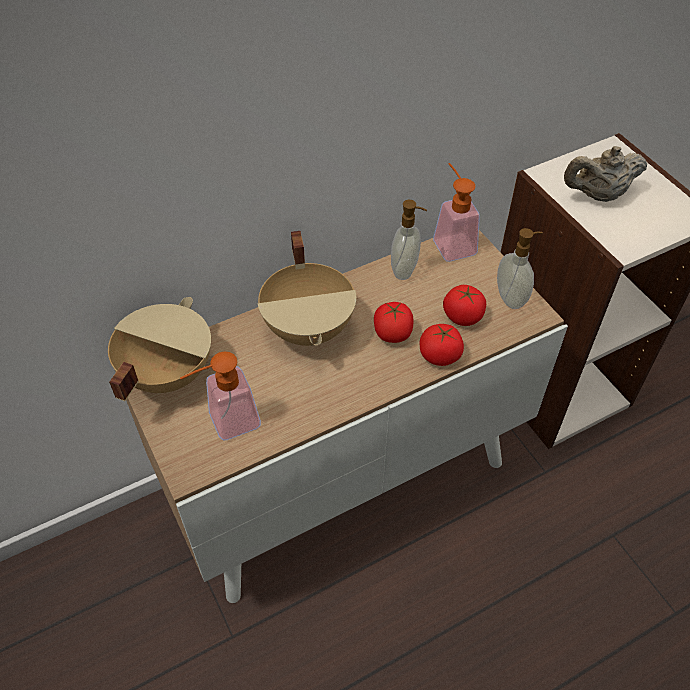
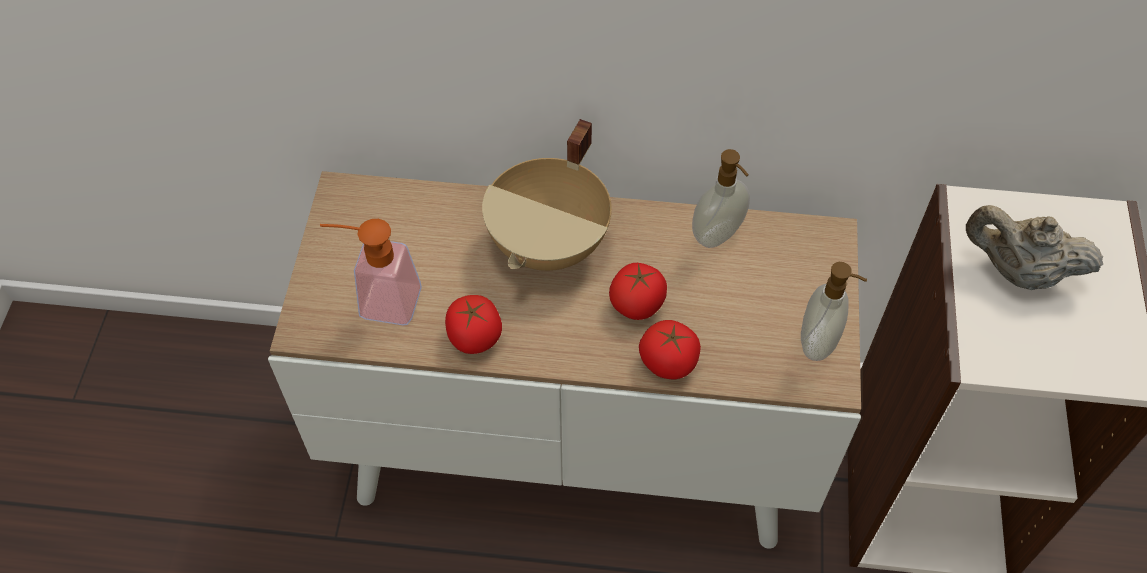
camera: 35 degrees right, 5 degrees up
(166, 373) = (364, 210): beige cooking pot -> none
(451, 242) = (805, 231): soap dispenser -> none
(462, 316) = (737, 331): tomato -> tomato (474, 336)

